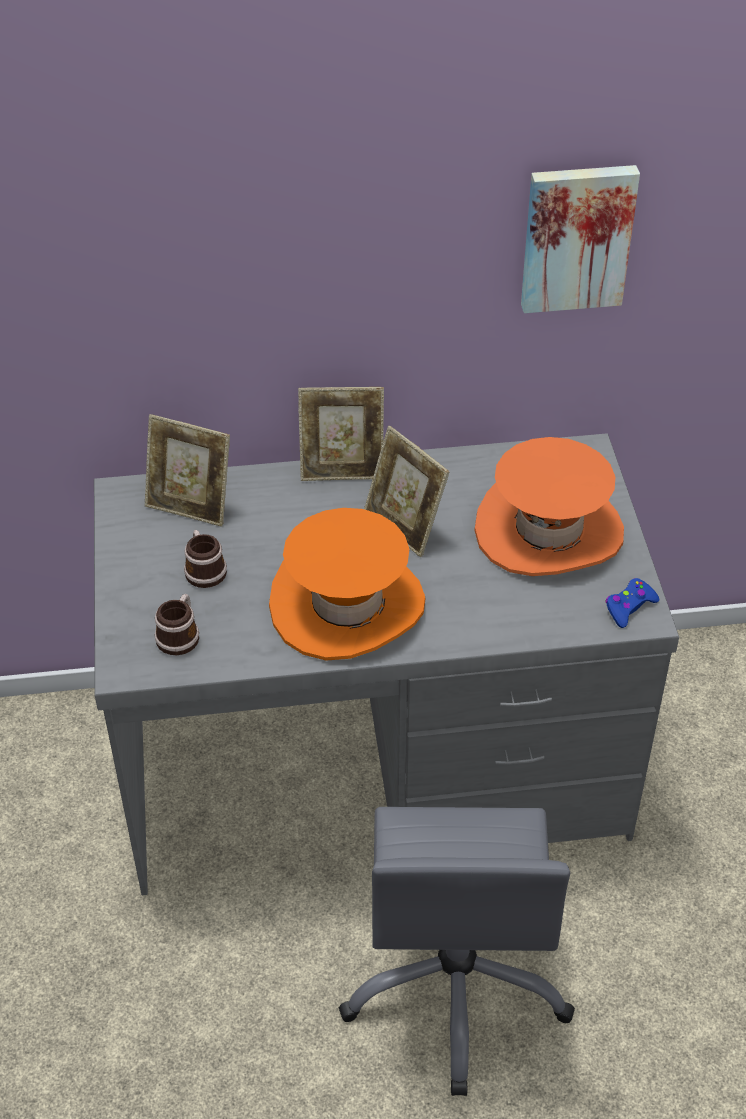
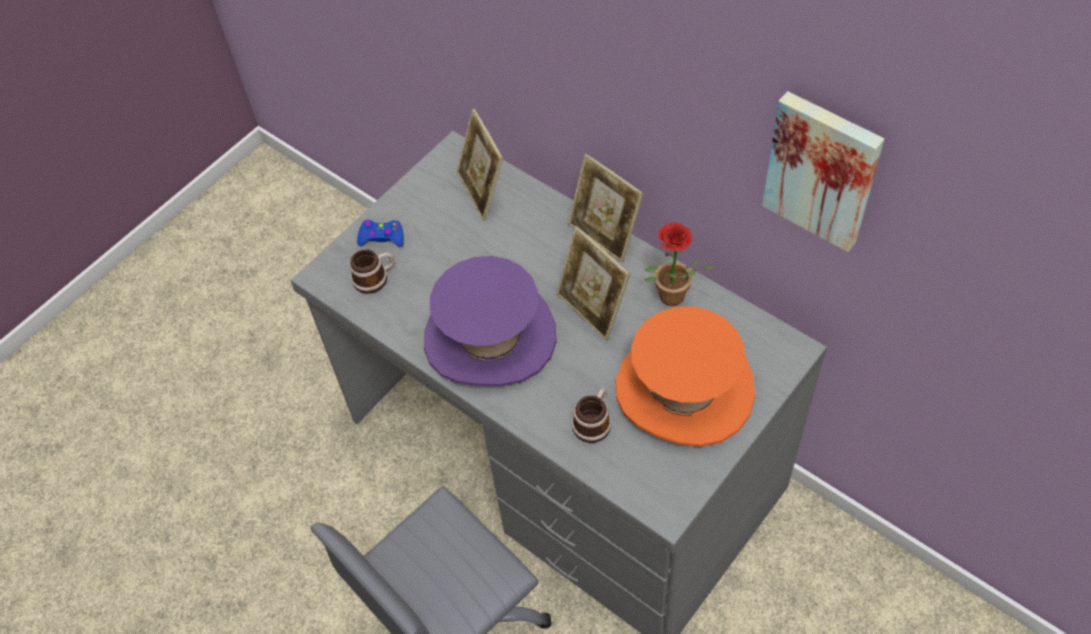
camera: 50 degrees right, 10 degrees up
(204, 569) = (439, 243): mug -> mug (594, 421)
(347, 605) = (490, 337): orange hat -> purple hat
(404, 527) = (592, 309): picture frame -> picture frame turned 45 degrees counterclockwise
(456, 479) = (670, 300): none -> potted plant
(629, 607) = (666, 493): blue game controller -> blue game controller (382, 237)

